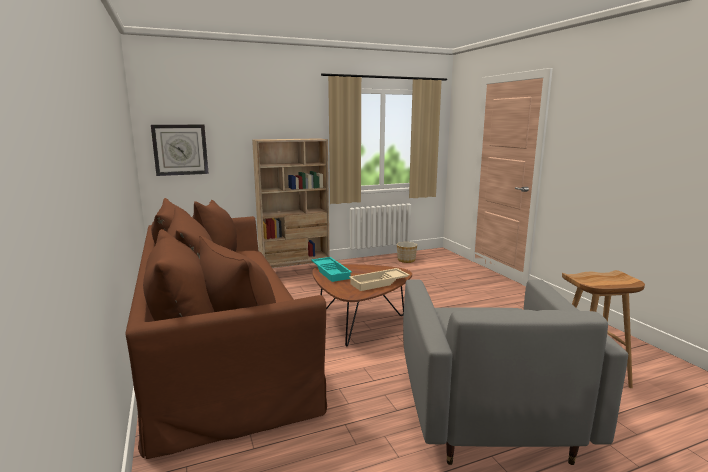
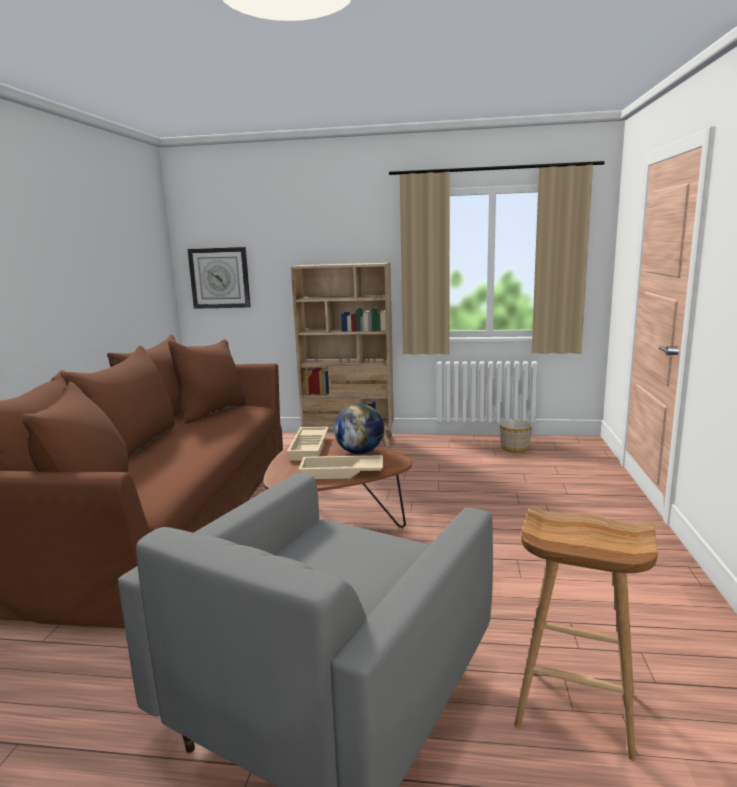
camera: 30 degrees right, 0 degrees up
(331, 272) = (310, 448): turquoise tray -> beige tray
(369, 269) = (359, 452): none -> globe

